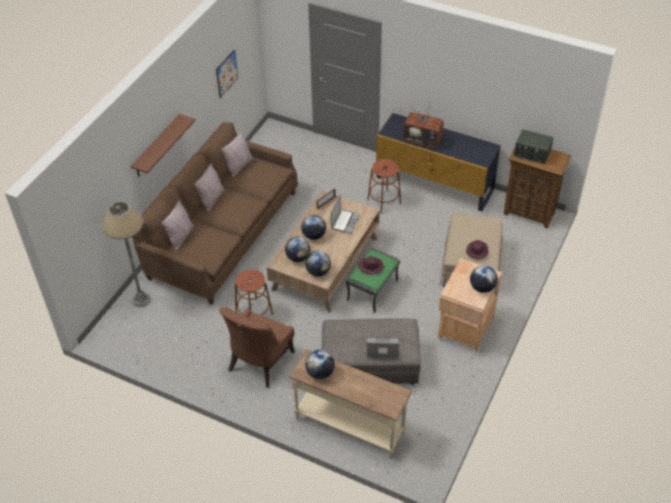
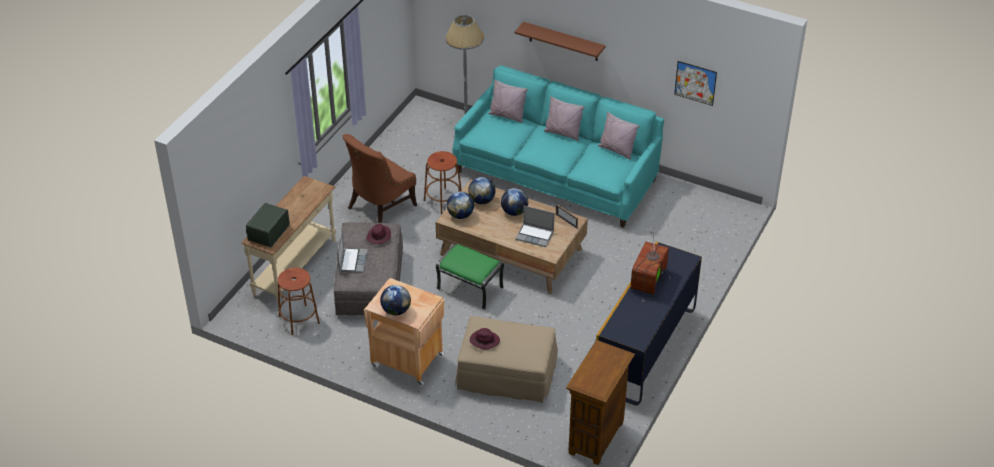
camera: 90 degrees right, 5 degrees down
(222, 234) = (557, 175): brown sofa -> turquoise sofa
(260, 361) = (381, 207): brown armchair -> brown armchair turned 75 degrees counterclockwise
(320, 372) = (304, 194): globe -> none
(371, 267) = (470, 258): purple hat -> purple hat (379, 237)
(384, 201) = (613, 302): brown stool -> brown stool (299, 319)
(532, 154) = (605, 361): radio -> radio (268, 232)

